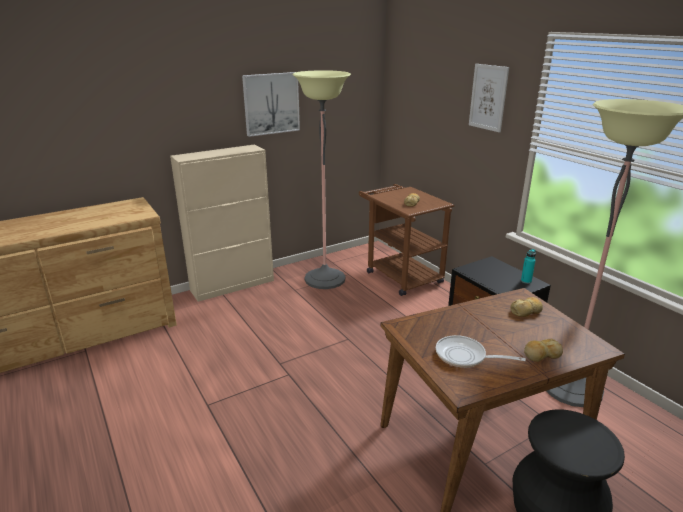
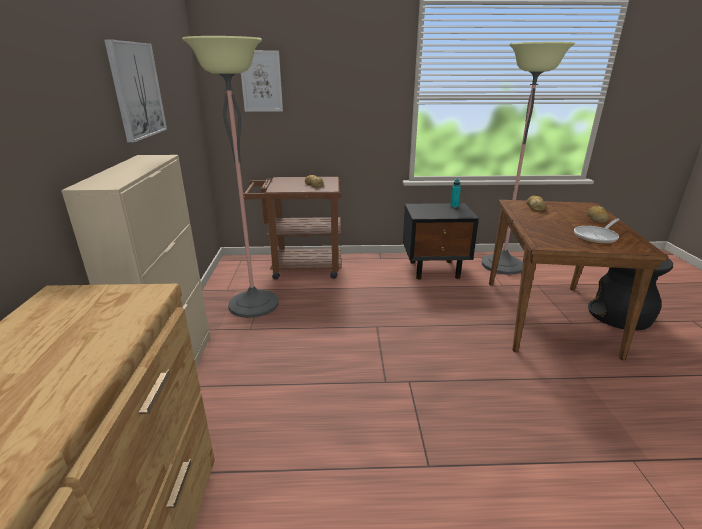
camera: 60 degrees left, 0 degrees up
(488, 97) = (361, 65): picture -> picture (261, 81)

